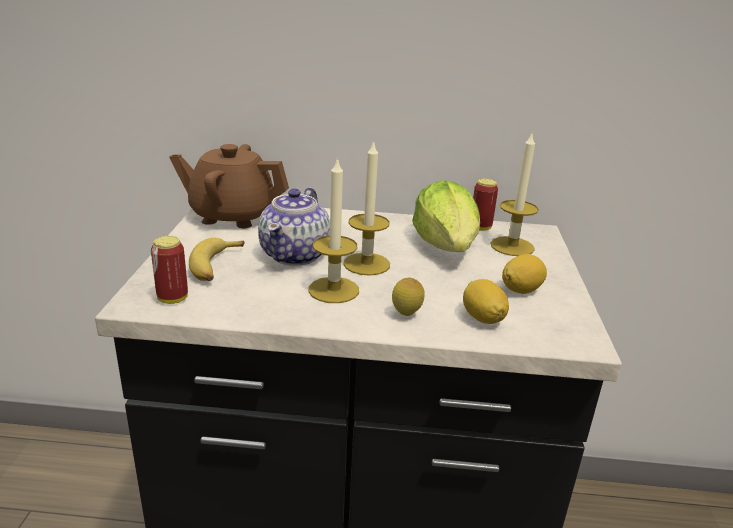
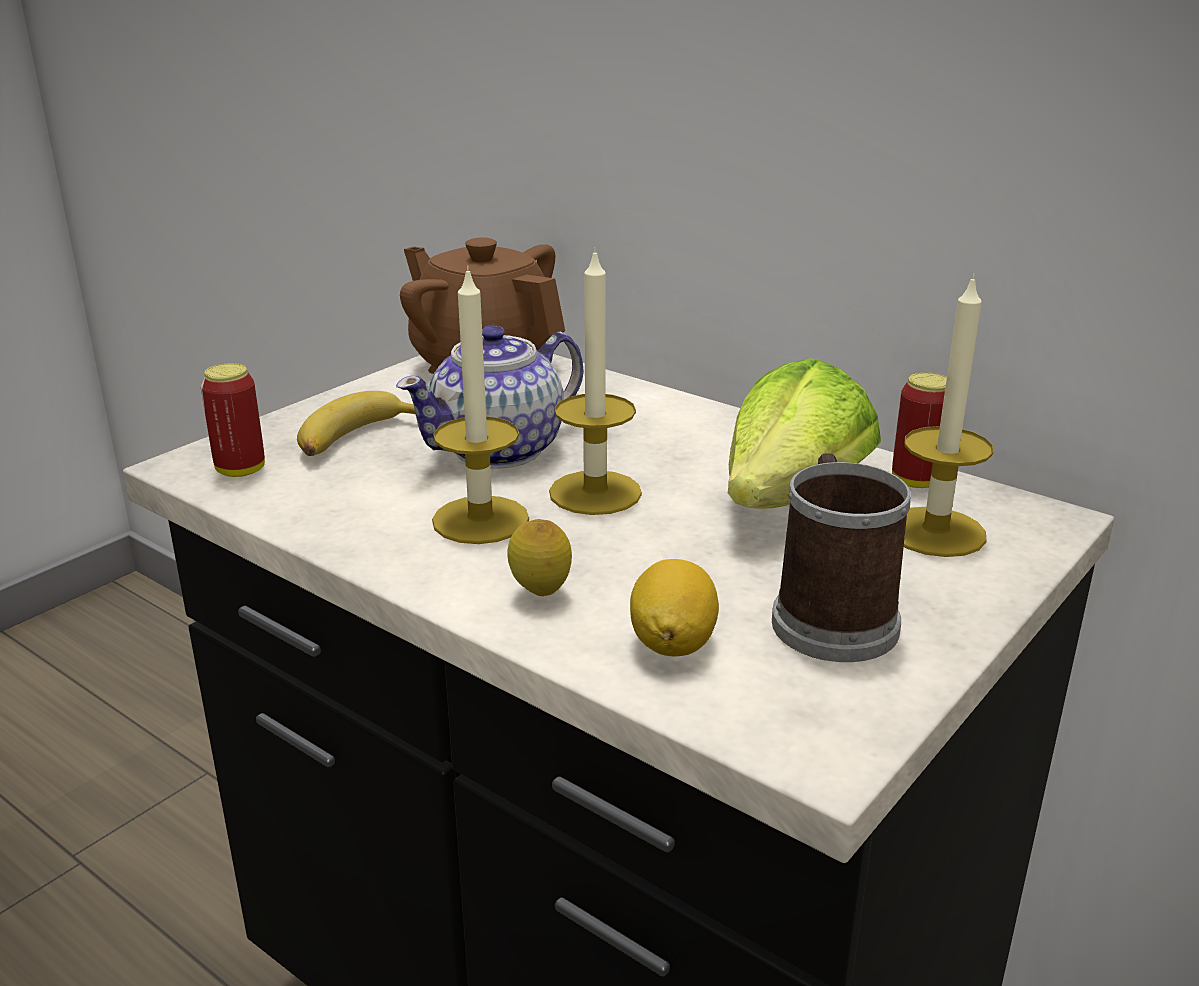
camera: 35 degrees right, 0 degrees up
(521, 290) = (831, 616): lemon -> mug

